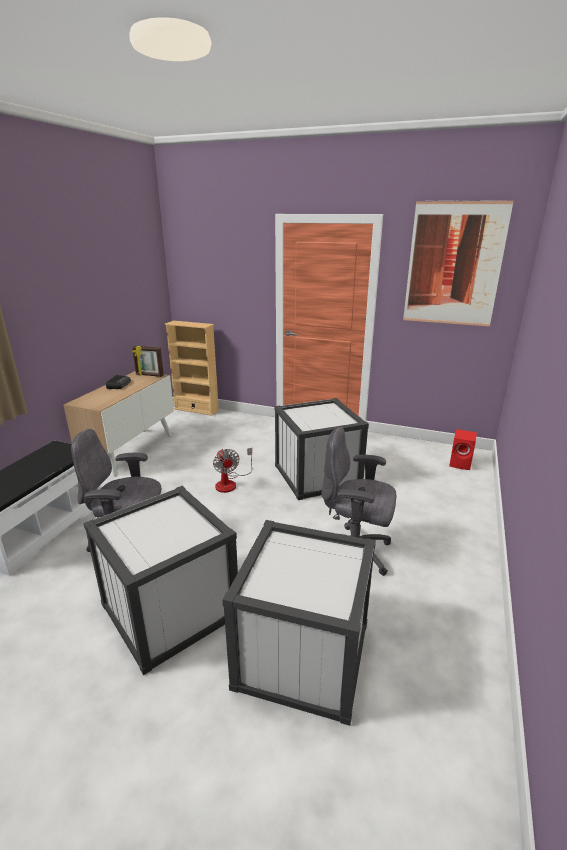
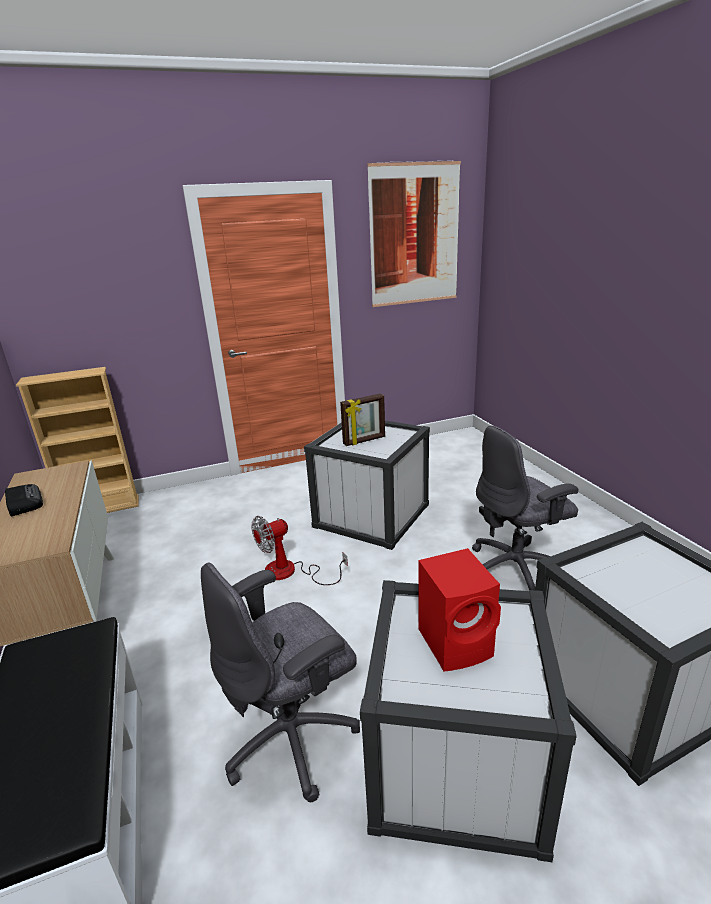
camera: 40 degrees left, 0 degrees up
(149, 375) = (56, 471): picture frame -> picture frame (364, 441)
(230, 483) = (290, 572): fan -> fan turned 120 degrees clockwise
(461, 463) = (469, 447): red speaker -> red speaker (457, 643)

